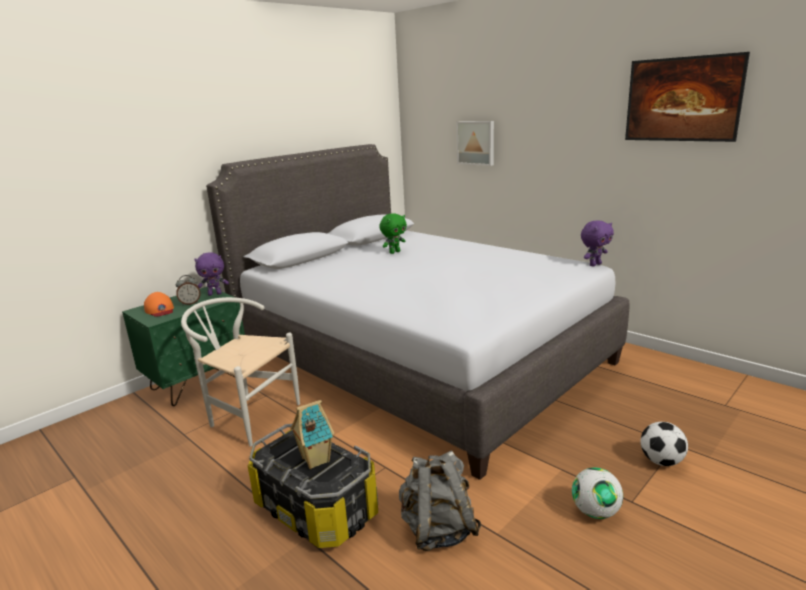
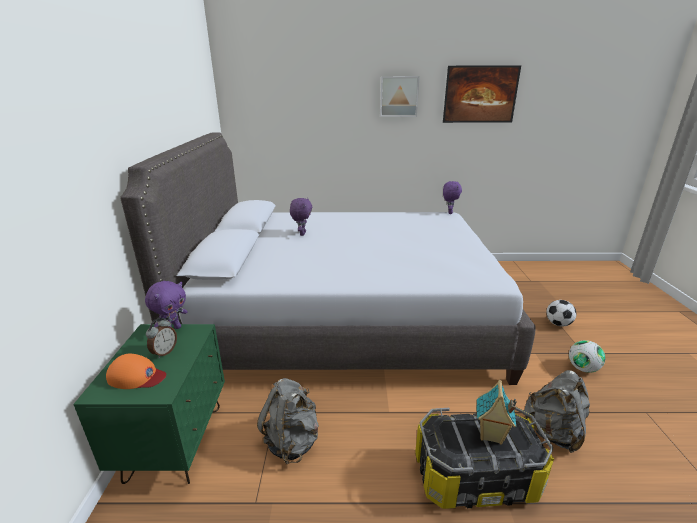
camera: 45 degrees left, 5 degrees up
(248, 416) = (292, 441): white chair -> grey backpack
(394, 252) = (302, 233): green plush toy -> purple plush toy
(476, 143) = (312, 127): picture -> picture (398, 96)

